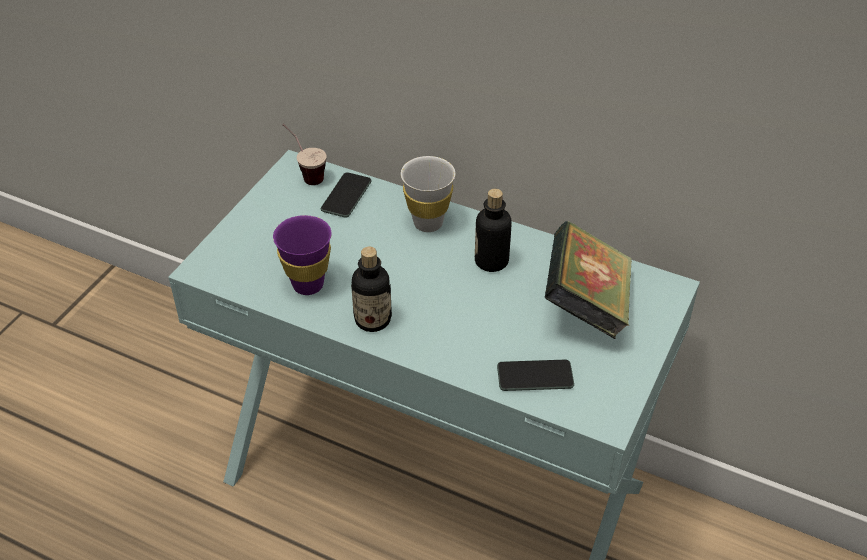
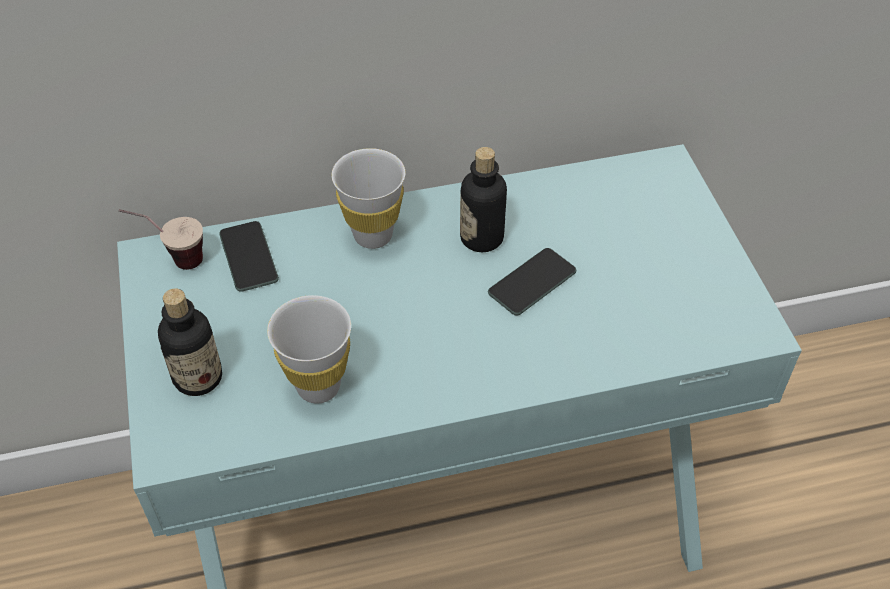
camera: 40 degrees left, 5 degrees up
(308, 285) = (318, 386): purple cup -> white cup
(372, 320) = (433, 379): bottle -> bottle (198, 378)
(535, 376) = (651, 331): phone -> phone (532, 282)
(586, 305) = (616, 228): book -> none

